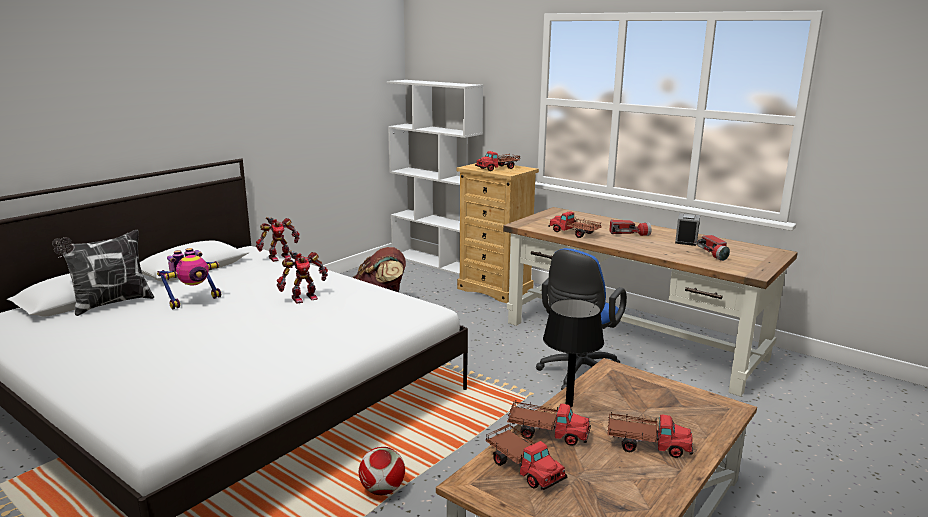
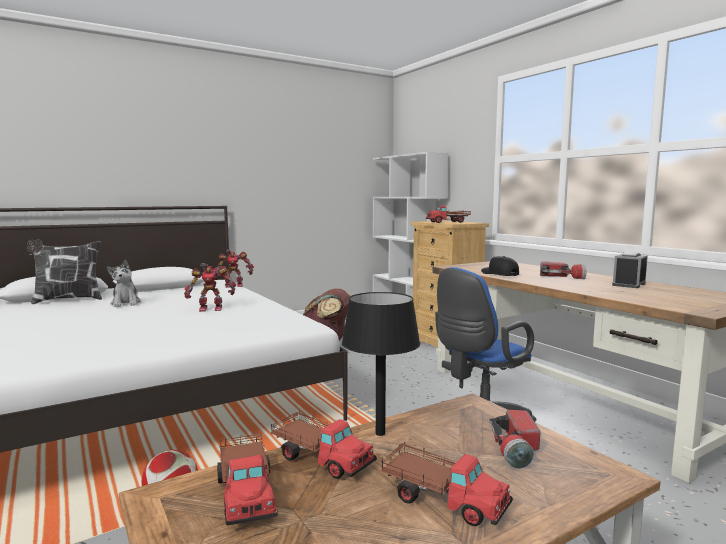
camera: 20 degrees right, 10 degrees down
(194, 300) = (126, 303): toy robot -> plush toy
(574, 233) = (499, 274): toy truck -> black cap
(713, 254) = (655, 295): flashlight -> flashlight (515, 449)

